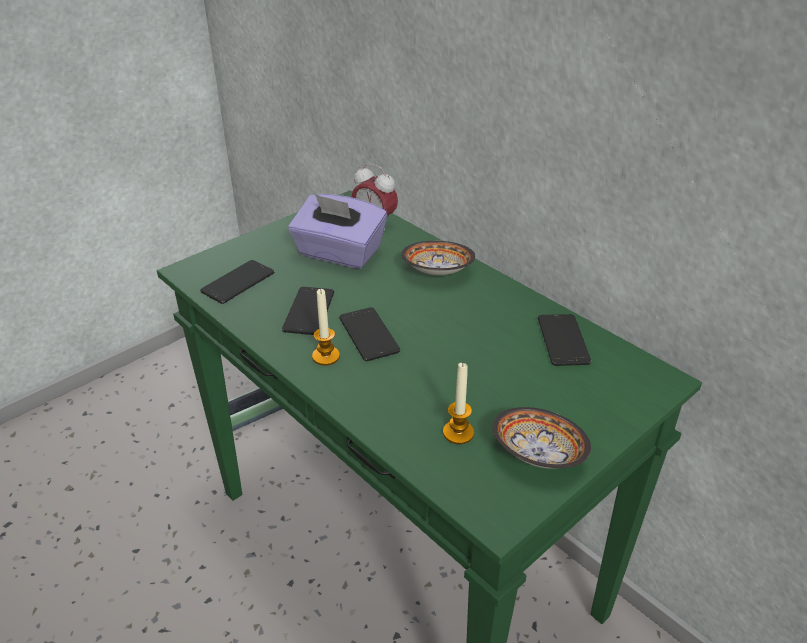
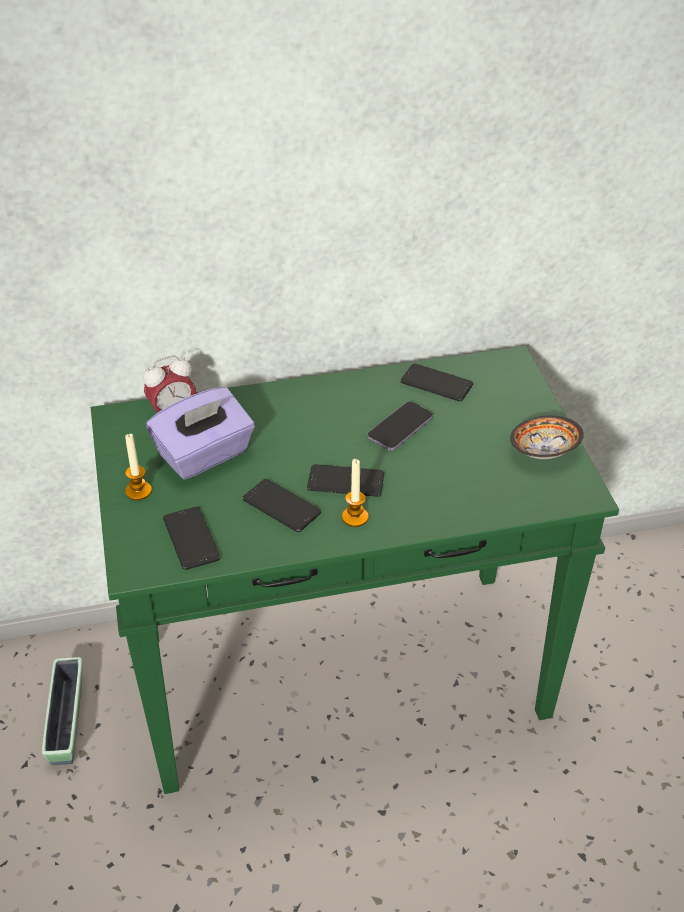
camera: 60 degrees left, 5 degrees up
(437, 272) = (291, 408): bowl -> none
(458, 433) = (497, 479): candle -> candle (138, 491)
(473, 340) = (400, 428): none -> phone

